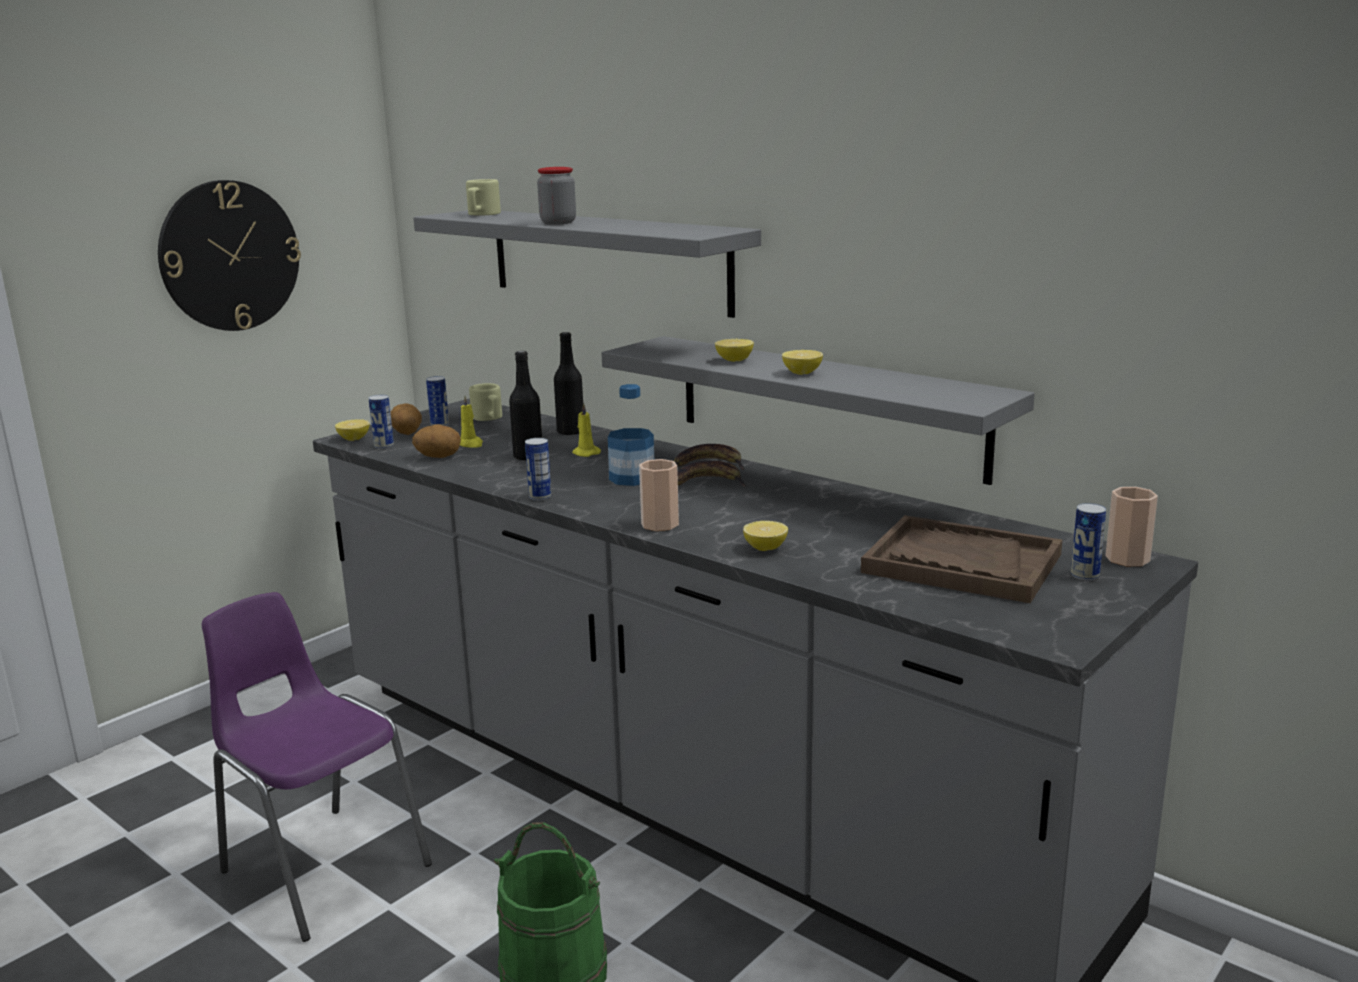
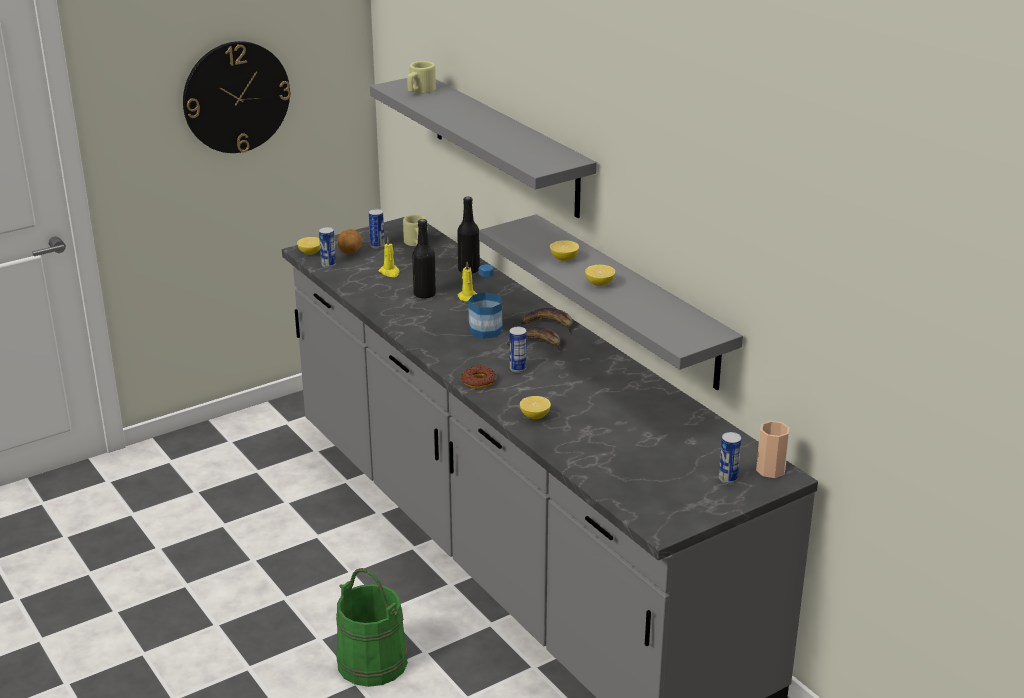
camera: 15 degrees right, 10 degrees up
(322, 867) = (250, 562): purple chair -> none
(438, 457) = (362, 283): potato -> none
(540, 497) = (413, 339): can -> can (517, 369)
(558, 222) = (463, 121): jar -> none
(660, 524) = (479, 381): cup -> donut
(961, 563) = (654, 453): brown tray -> none

